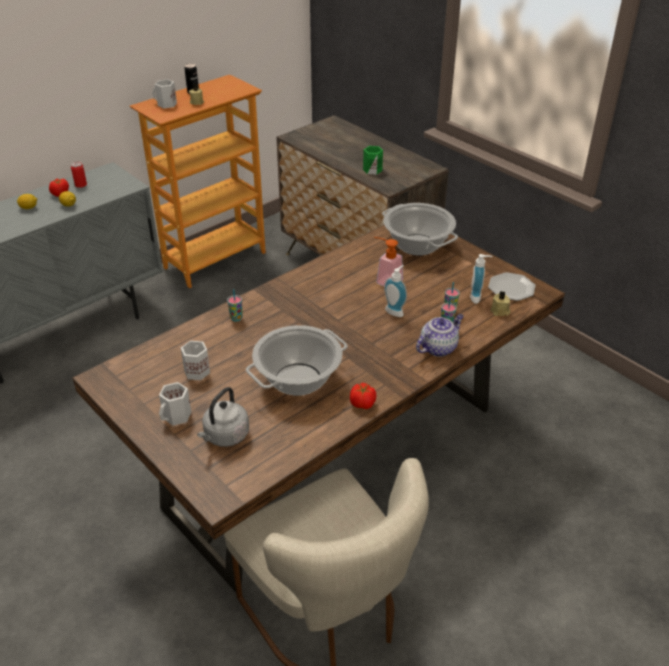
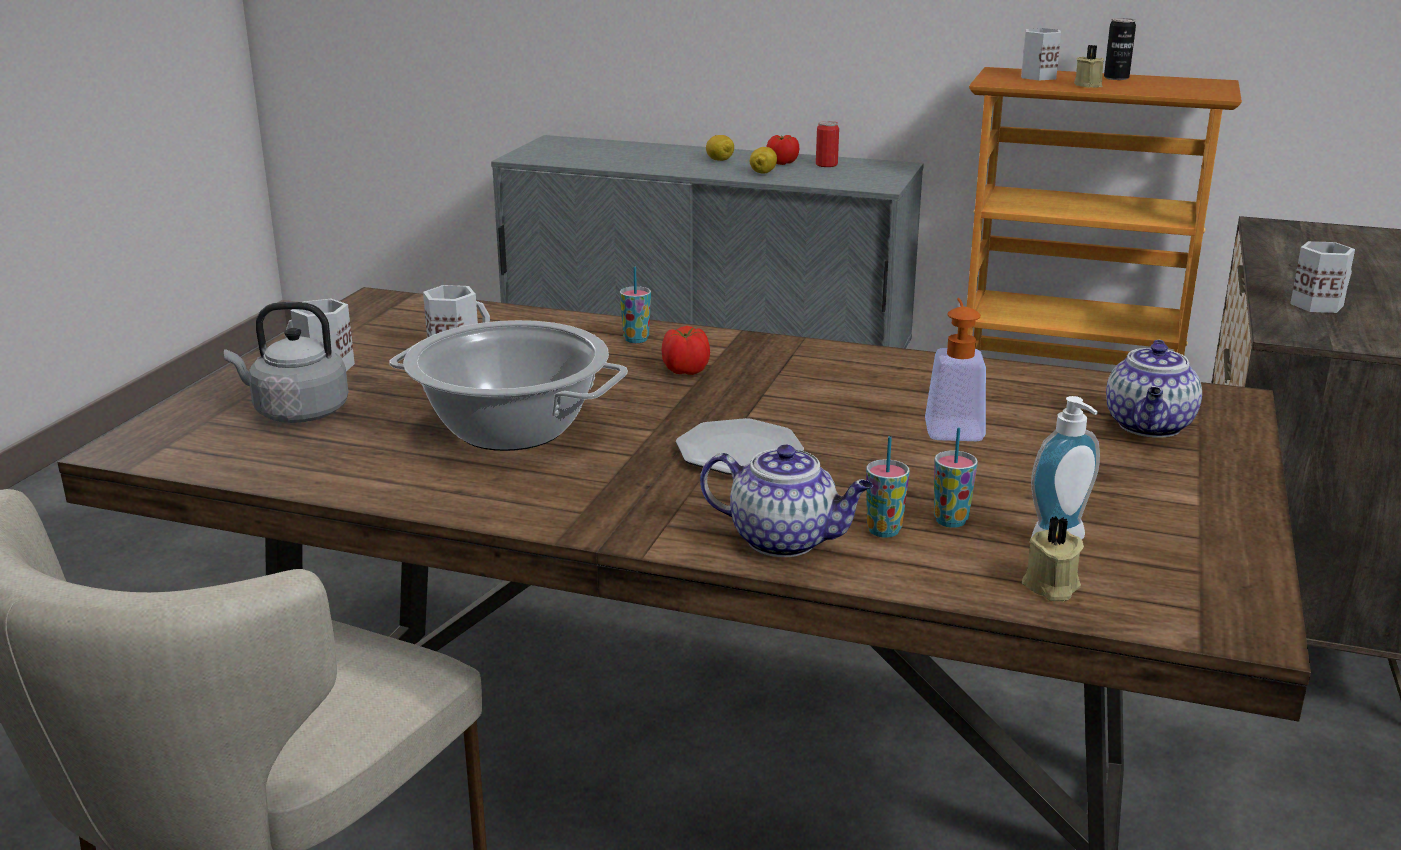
camera: 60 degrees right, 15 degrees down
(363, 404) = (492, 505): tomato -> tomato (685, 371)
(372, 169) = (1317, 304): green mug -> white mug
(395, 311) = (857, 462): soap dispenser -> none
(418, 245) = (1149, 427): cooking pot -> teapot
(511, 288) = (1183, 579): plate -> plate (740, 452)

